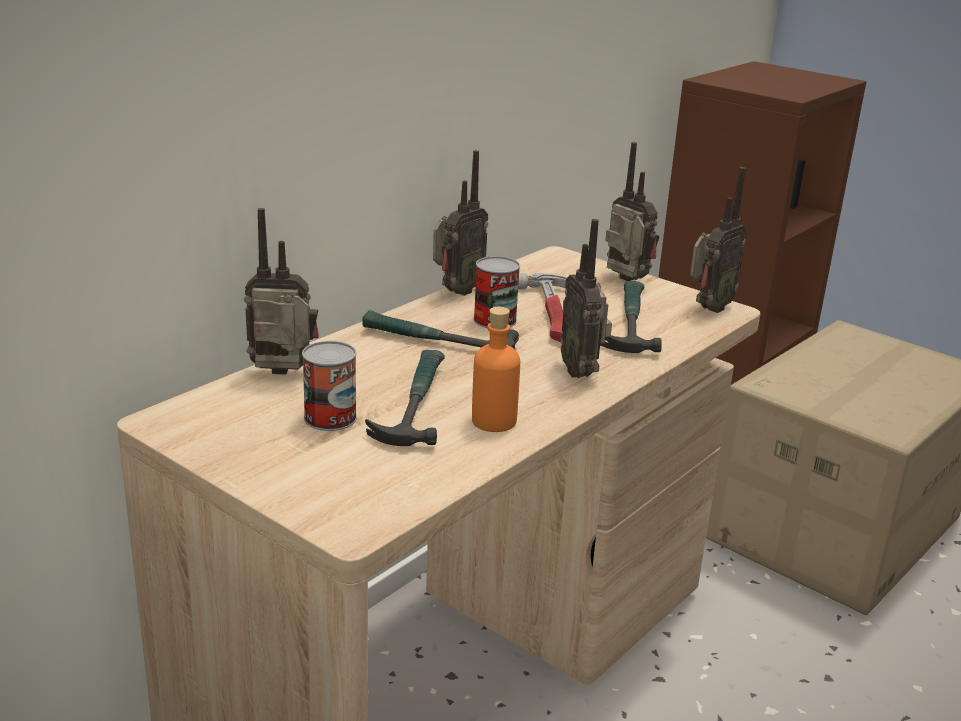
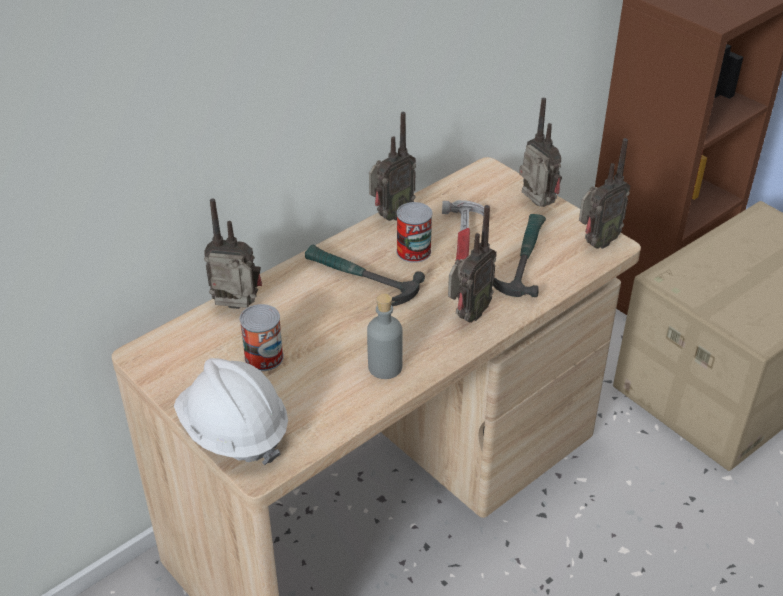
camera: 10 degrees right, 15 degrees up
(306, 491) = (234, 431): none -> white hard hat
(413, 405) = (328, 346): hammer -> none
(493, 421) = (385, 367): orange bottle -> grey bottle
(581, 371) = (467, 315): radio -> radio turned 135 degrees counterclockwise

